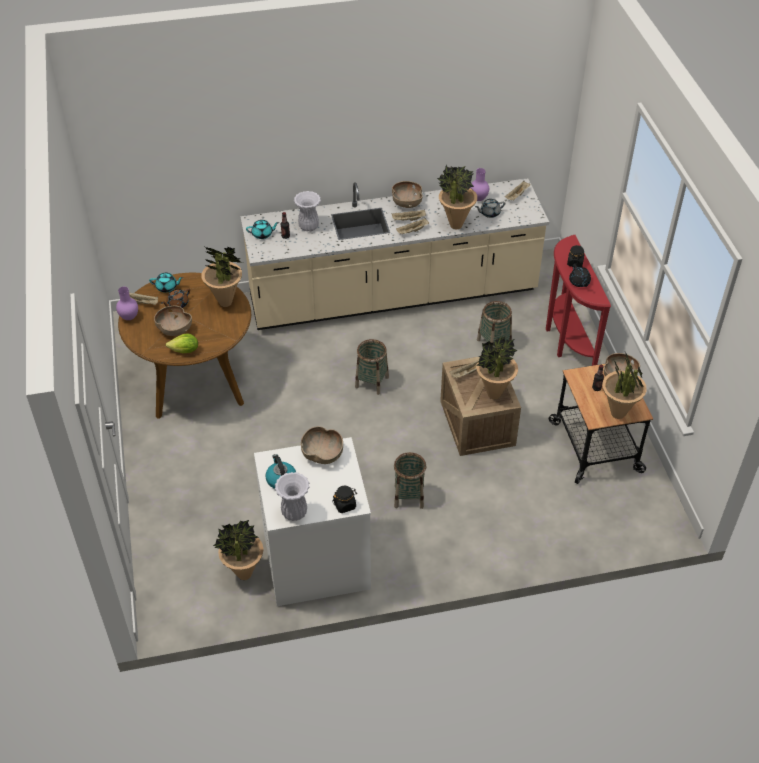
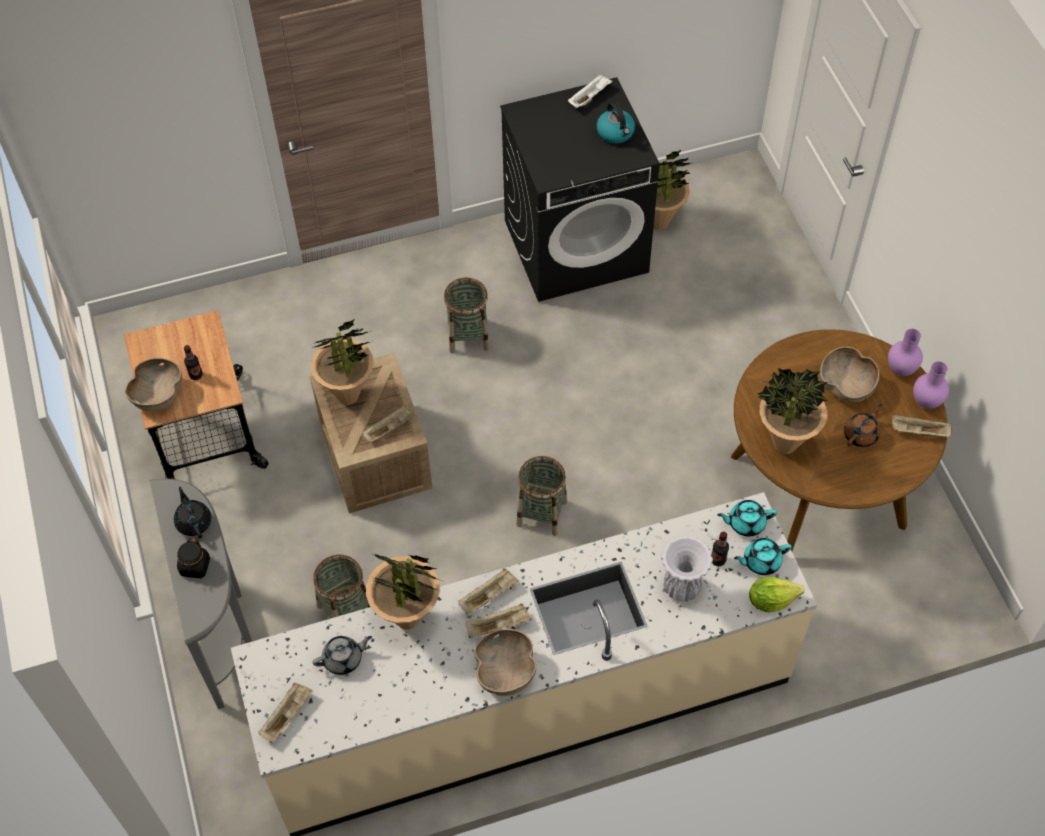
camera: 175 degrees right, 10 degrees up
(167, 287) = (892, 467): turquoise teapot -> turquoise teapot (745, 523)
(185, 351) = (814, 350): lettuce -> lettuce (771, 600)
(295, 513) = (589, 97): white vase -> white tray
(315, 561) = (576, 245): white washing machine -> black washing machine
(322, 454) = (570, 167): brown bowl -> none
(345, 505) = (532, 111): black jar -> none
(479, 199) = (363, 698): purple vase -> purple vase (900, 369)
(566, 341) = (223, 626): red console table -> grey console table
(618, 414) = (172, 336): potted plant -> none

